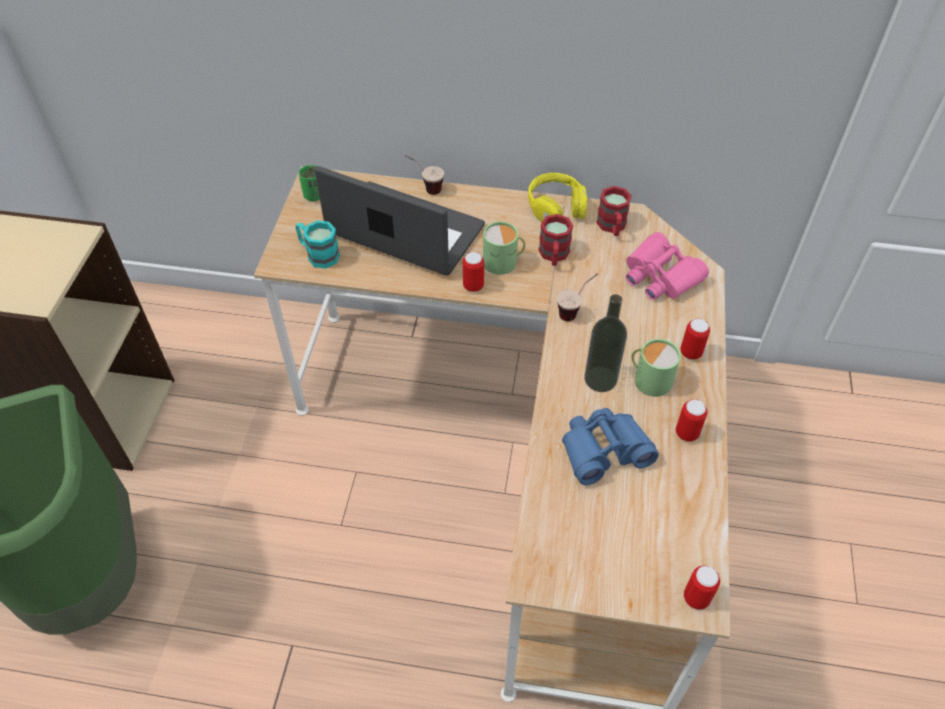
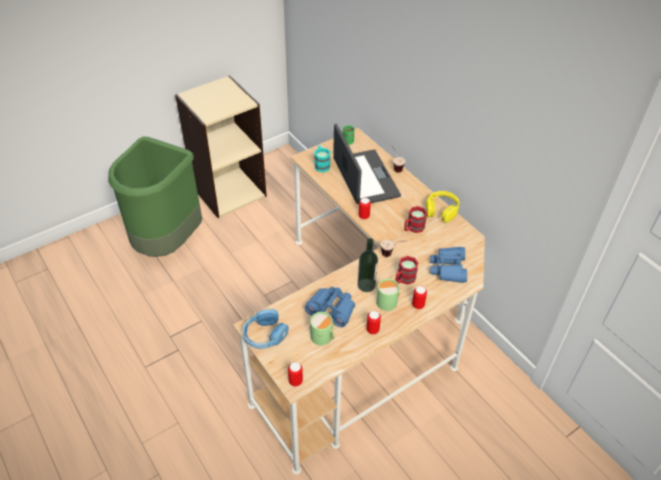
camera: 45 degrees right, 5 degrees down
(503, 262) = (388, 216): green mug -> green mug (323, 337)
(571, 572) = (264, 335): none -> blue headphones
(612, 227) = (455, 235): red mug -> red mug (404, 279)
(660, 276) = (448, 268): pink binoculars -> blue binoculars

